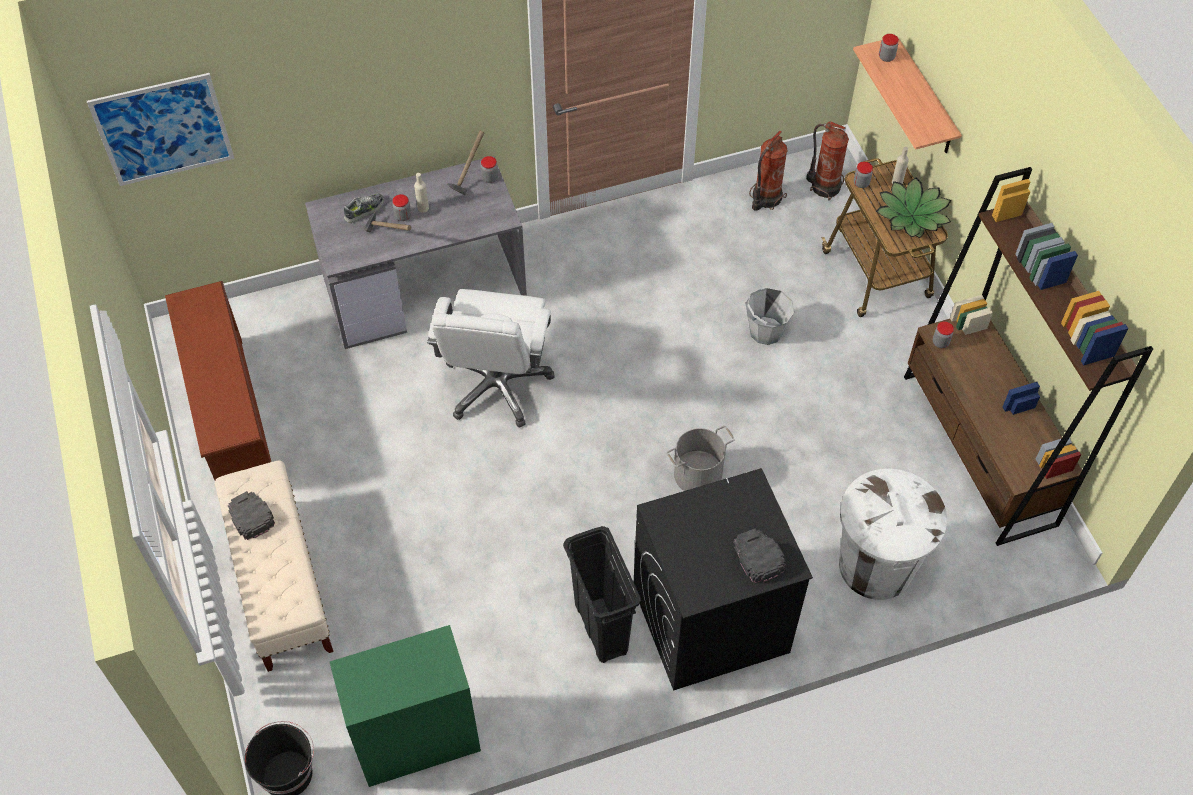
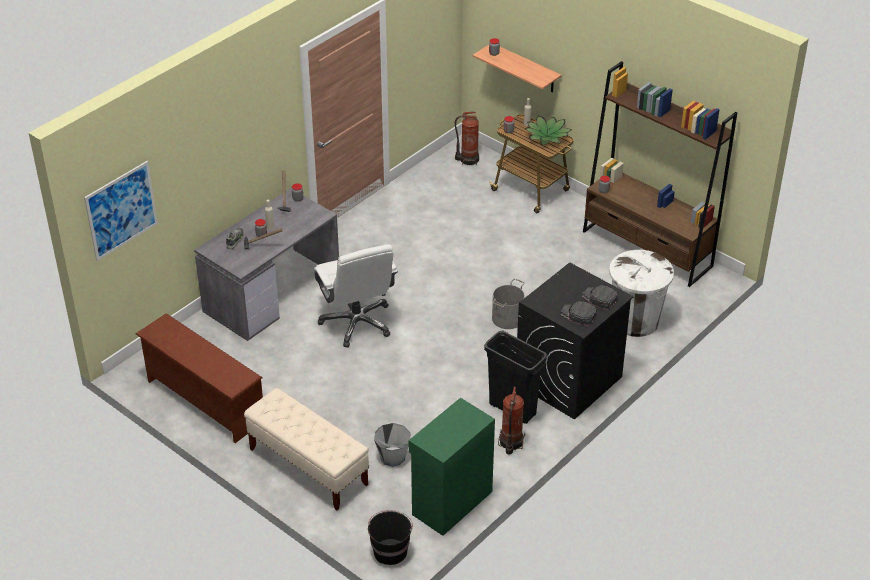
camera: 30 degrees left, 15 degrees down
(250, 516) = (283, 419): black cap -> black cap (578, 315)
(765, 198) = (439, 177): fire extinguisher -> fire extinguisher (510, 443)
(765, 331) = (490, 239): grey bucket -> grey bucket (392, 457)

